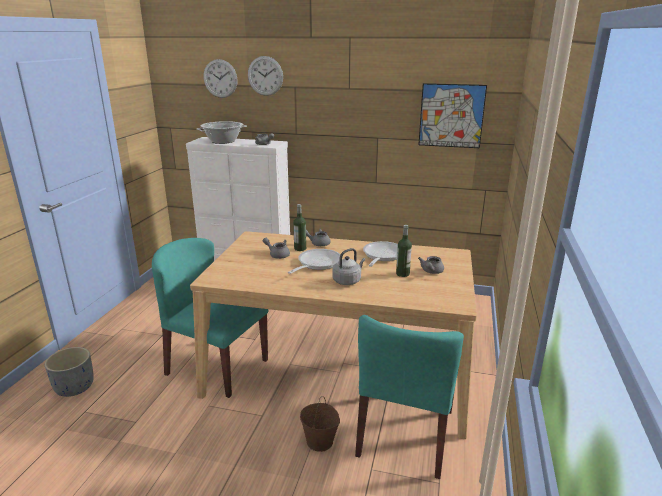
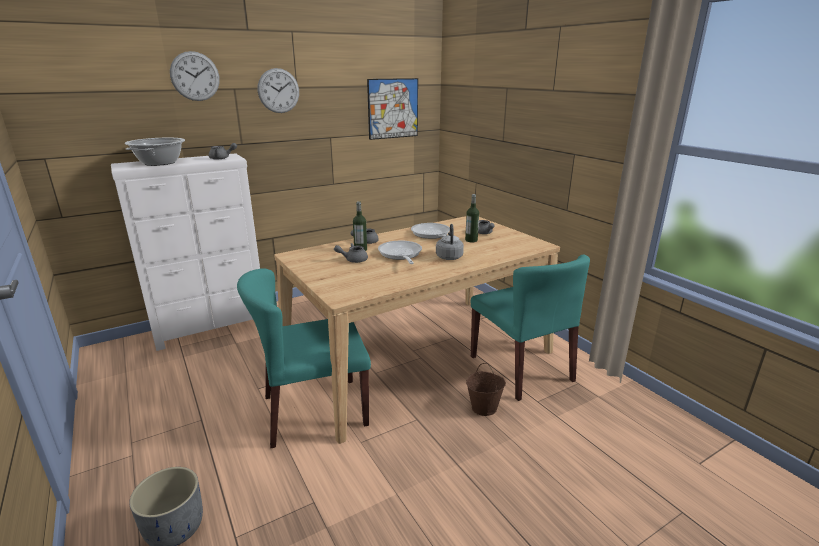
camera: 45 degrees left, 0 degrees up
(220, 78) = (127, 82): wall clock -> wall clock (278, 91)

